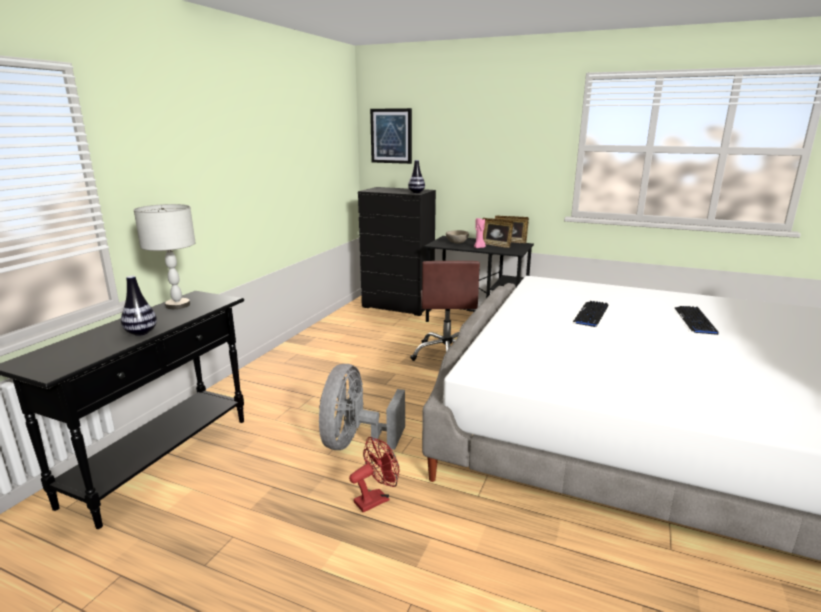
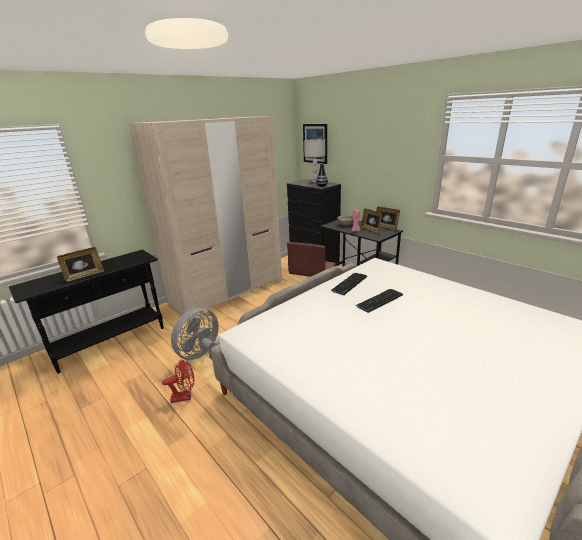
camera: 25 degrees right, 5 degrees up
(141, 333) = (84, 275): vase -> picture frame
(178, 305) = (121, 259): grey table lamp -> grey table lamp (315, 182)
(303, 356) = (227, 291): none -> beige wardrobe
(695, 321) = (460, 322): keyboard -> keyboard (349, 284)

